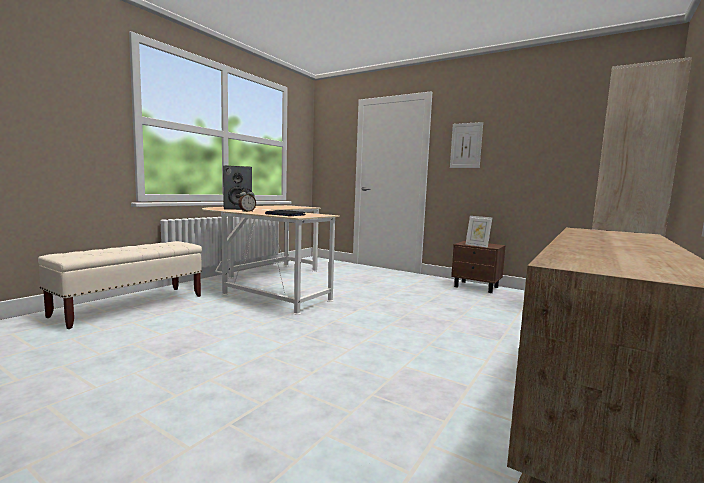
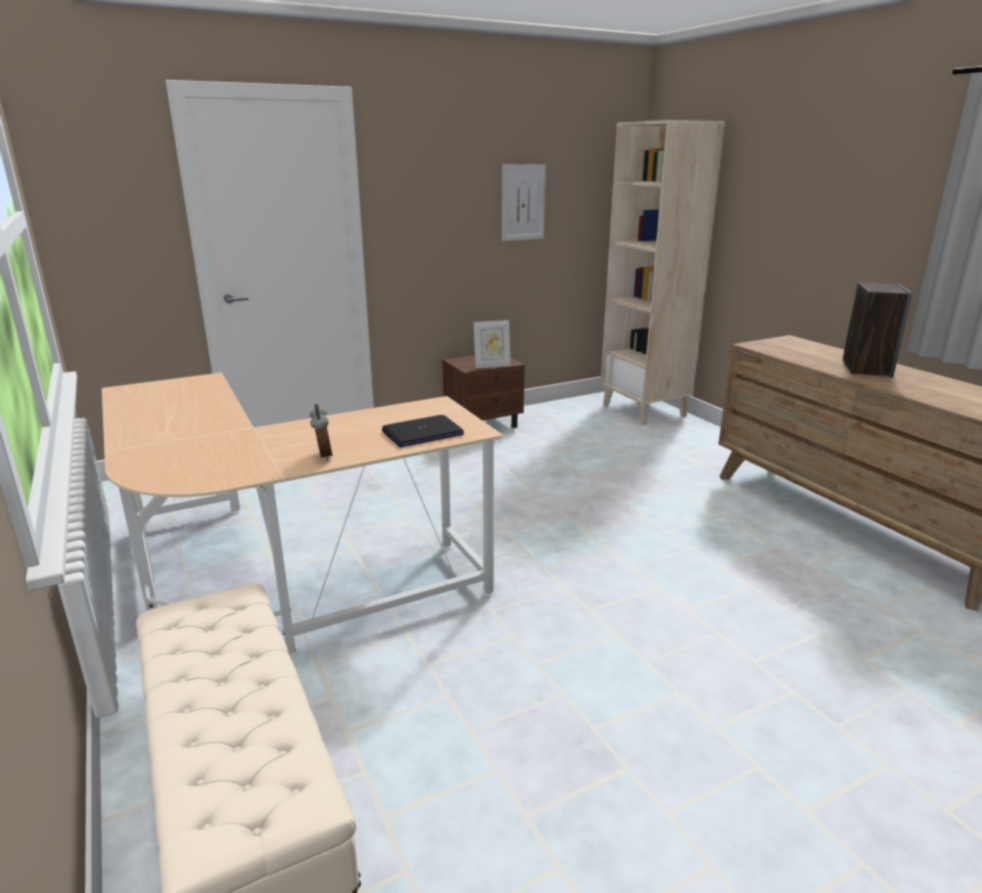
camera: 60 degrees left, 15 degrees up
(238, 209) = (224, 454): speaker -> speaker (866, 369)
(466, 145) = (426, 198): picture -> picture (523, 202)

